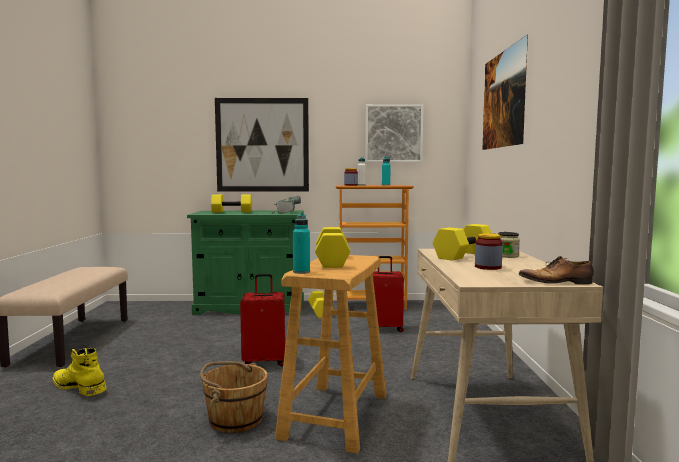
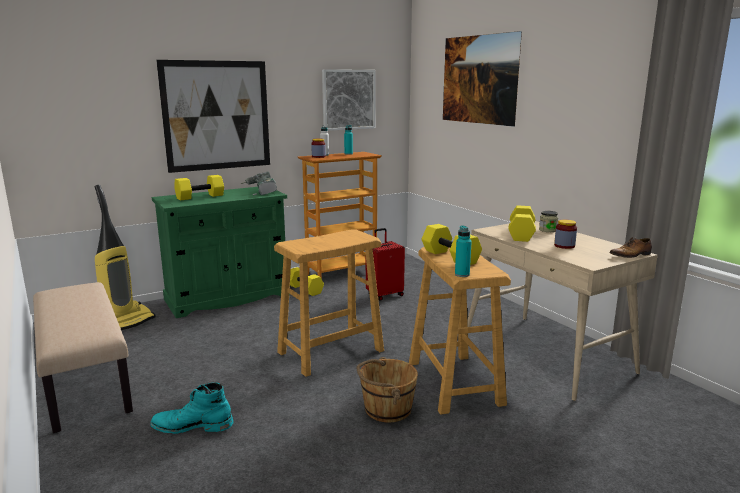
camera: 30 degrees left, 10 degrees up
(79, 387) = (192, 426): yellow boot -> turquoise boot
(156, 311) = (125, 322): none -> vacuum cleaner
(265, 361) = (331, 351): red suitcase -> beige stool

